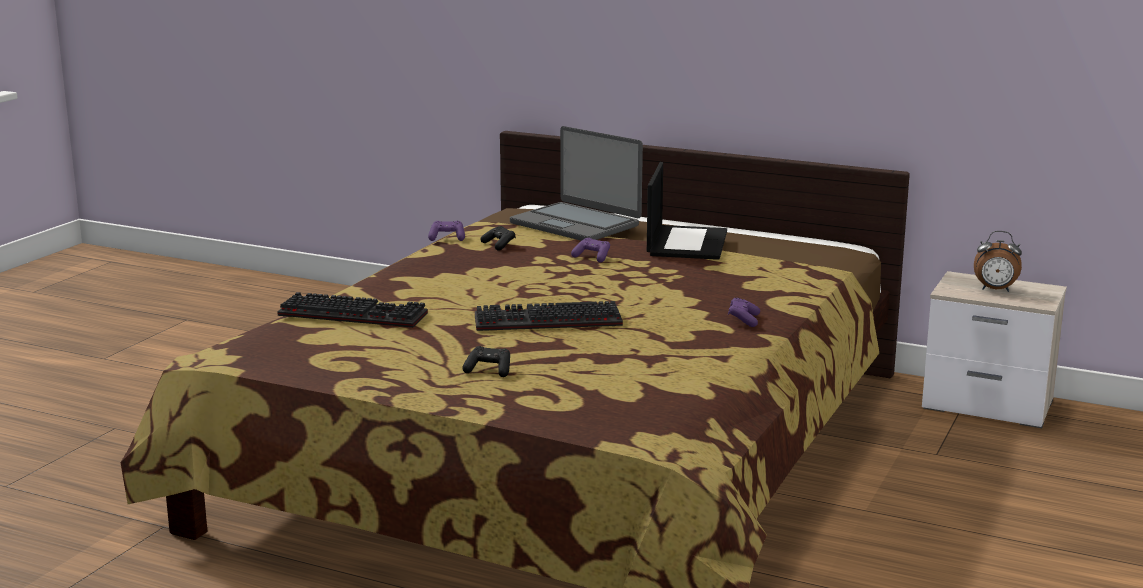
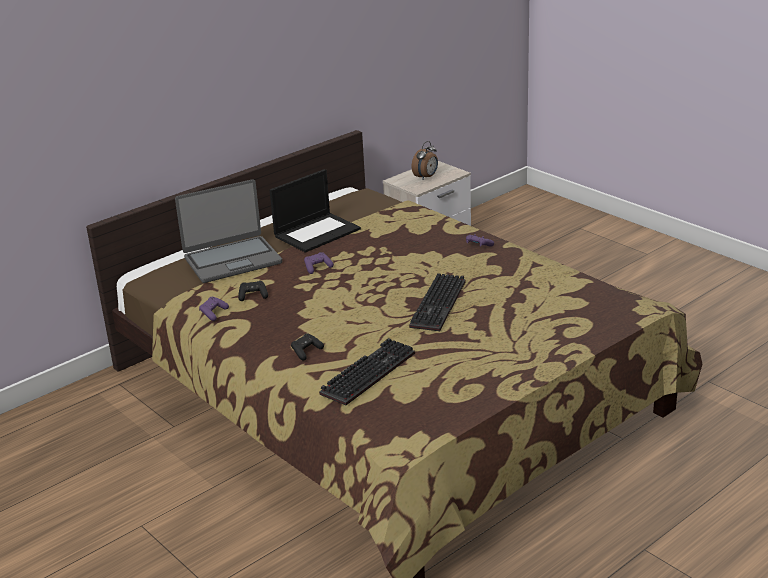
camera: 65 degrees left, 10 degrees up
(489, 370) = (515, 338): black game controller -> black game controller (306, 352)
(686, 243) = (317, 232): laptop -> laptop turned 105 degrees clockwise

